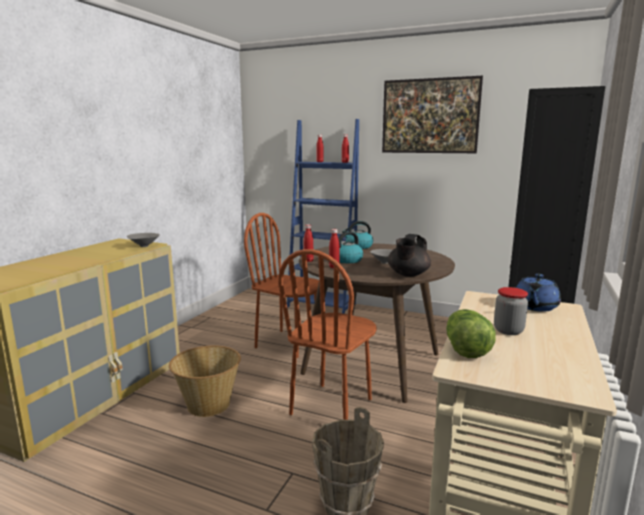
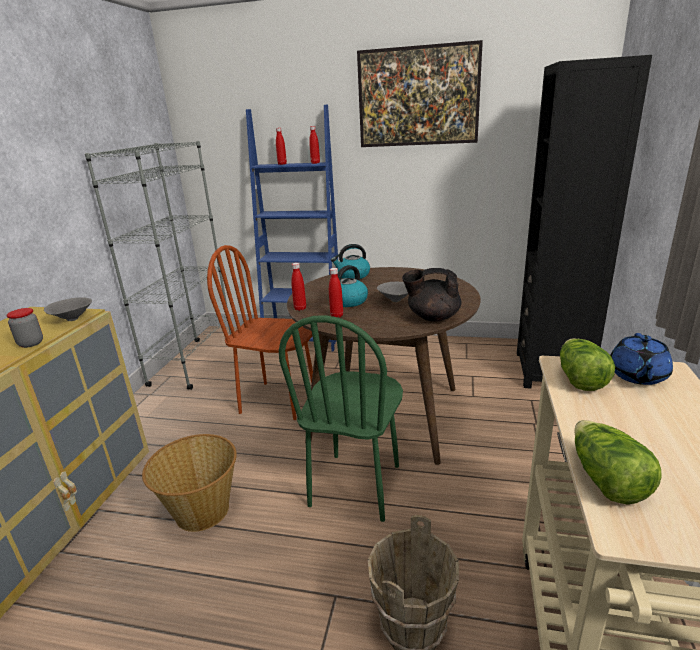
camera: 10 degrees left, 10 degrees up
(229, 311) = (193, 363): none -> grey bookcase
(332, 407) = (356, 485): brown chair -> green chair
(408, 274) = (432, 317): black teapot -> black teapot turned 75 degrees clockwise
(487, 304) = (579, 378): none -> lettuce
(508, 331) = (635, 431): jar -> jar (31, 343)

